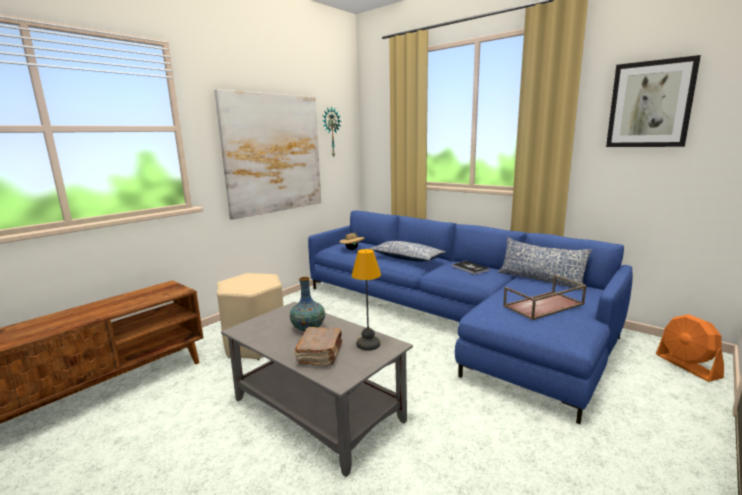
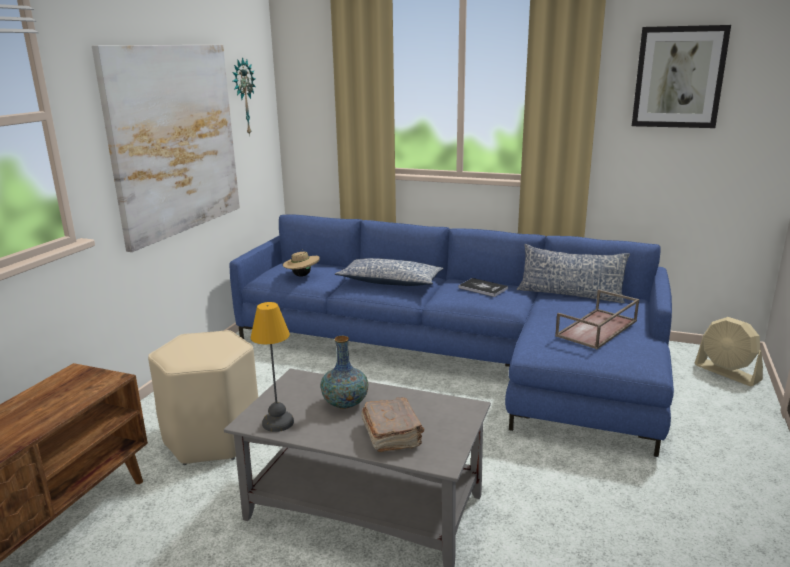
camera: 20 degrees left, 5 degrees up
(367, 344) = (438, 411): table lamp -> table lamp (277, 423)
(687, 366) = (727, 373): orange fan -> beige fan

